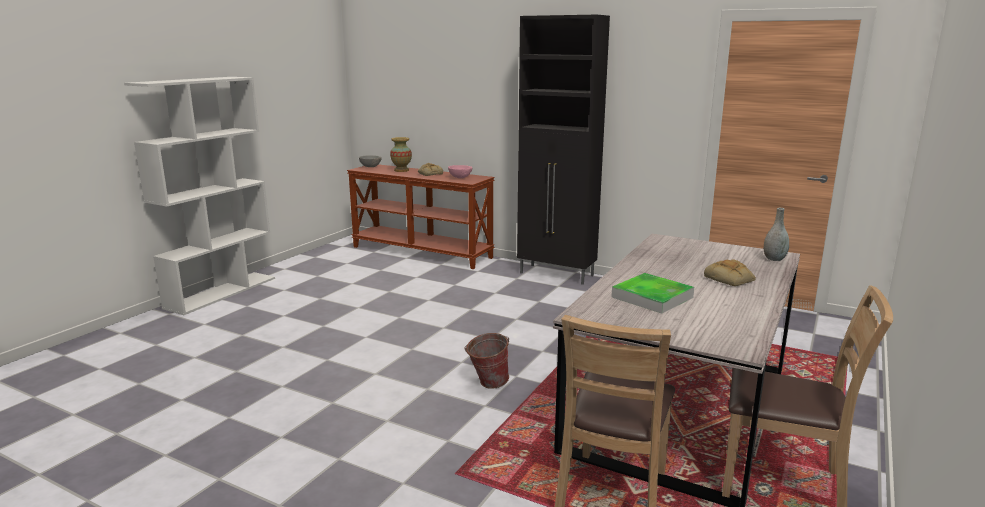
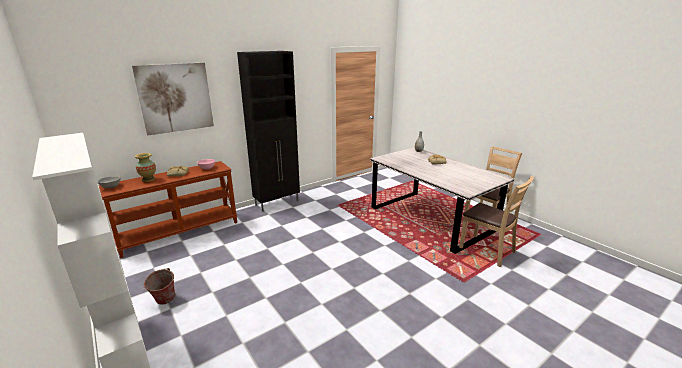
camera: 65 degrees left, 5 degrees up
(456, 77) = (175, 98): none -> picture
(487, 384) = (388, 254): bucket -> bucket (163, 301)
(652, 297) = (450, 177): tray -> none

